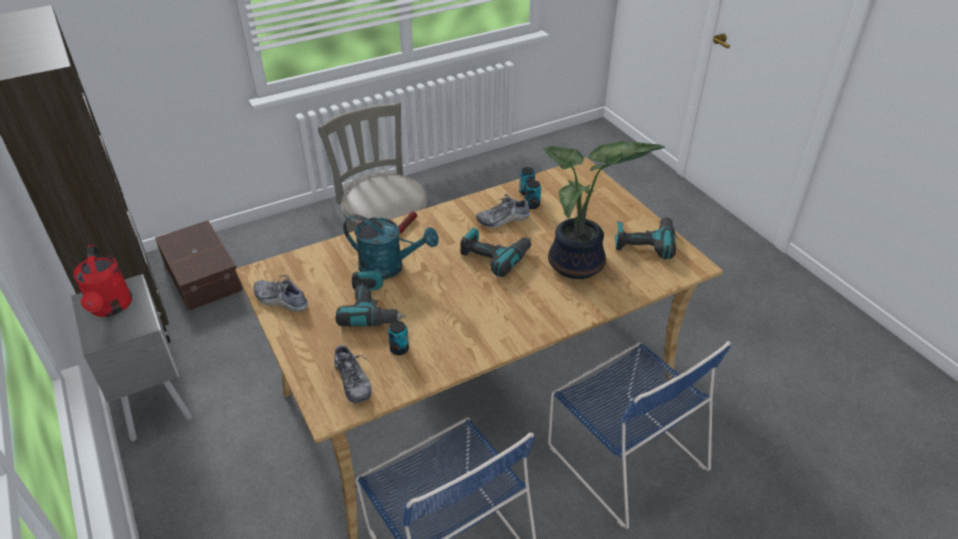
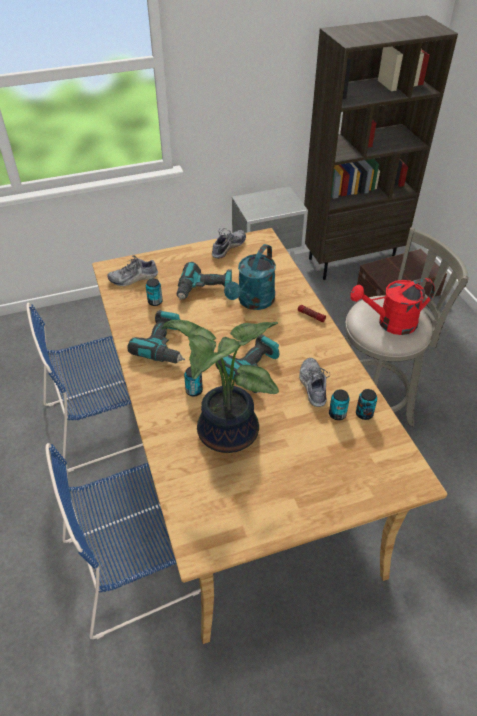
camera: 100 degrees right, 5 degrees up
(111, 308) = (273, 201): red watering can -> red watering can (390, 323)
(534, 292) = (194, 391): none -> can
(644, 242) = (251, 507): power drill -> power drill (164, 345)

